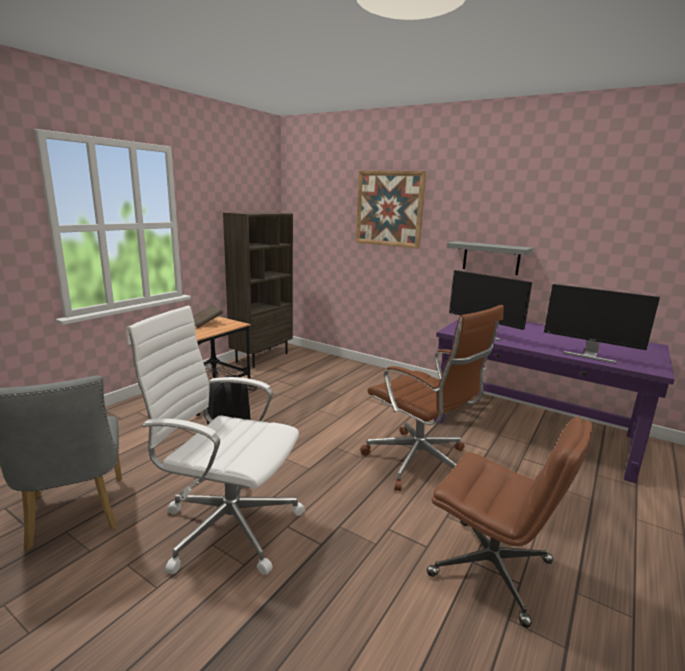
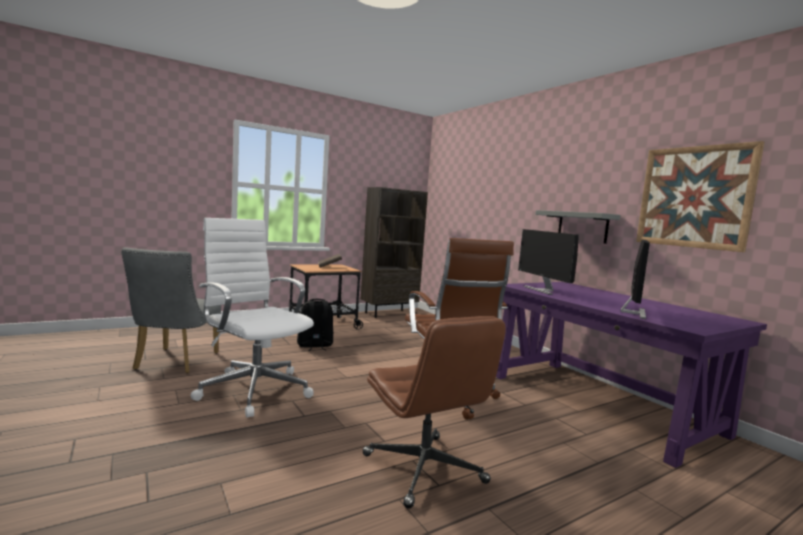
camera: 25 degrees right, 10 degrees down
(389, 209) = (501, 185): picture -> picture (694, 197)
(589, 355) = (632, 312): monitor -> monitor turned 120 degrees counterclockwise

